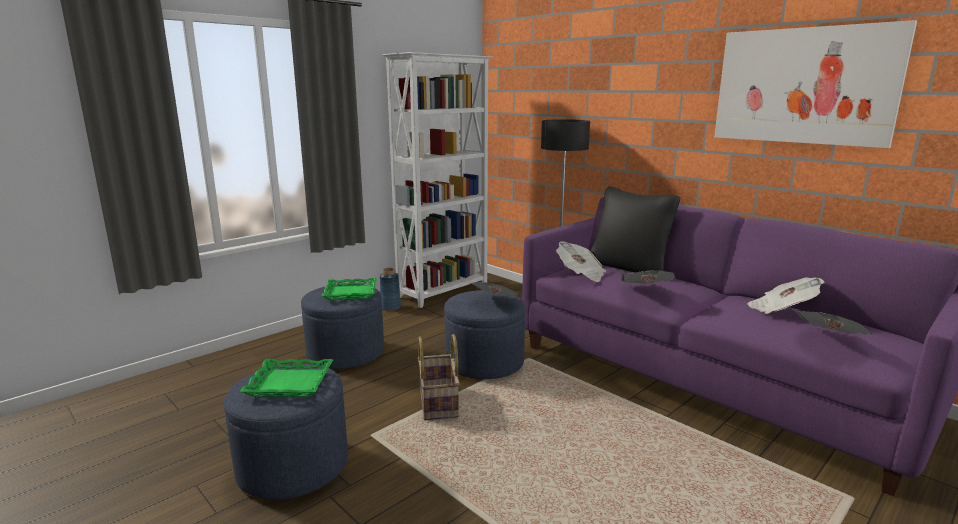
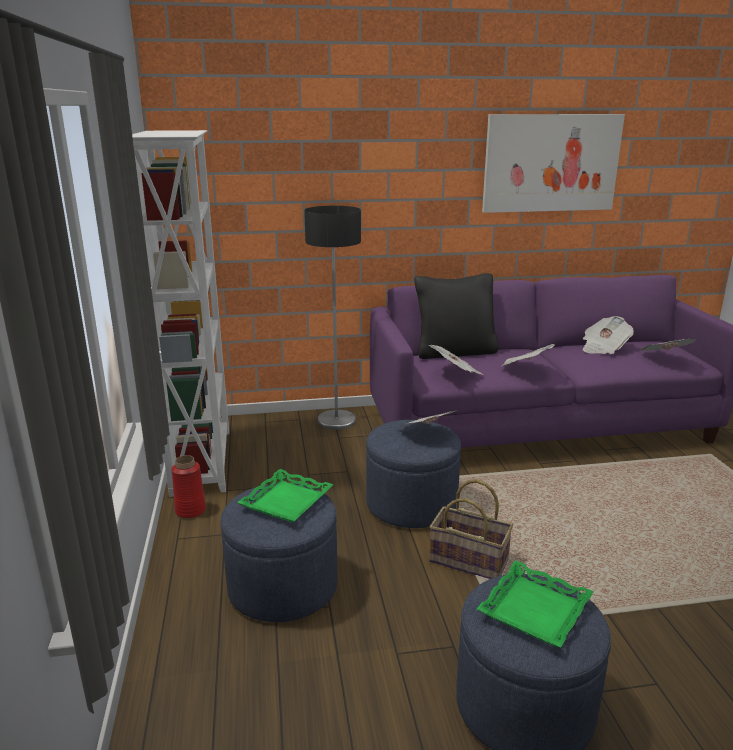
camera: 55 degrees left, 5 degrees up
(390, 307) = (190, 510): blue vase -> red vase

